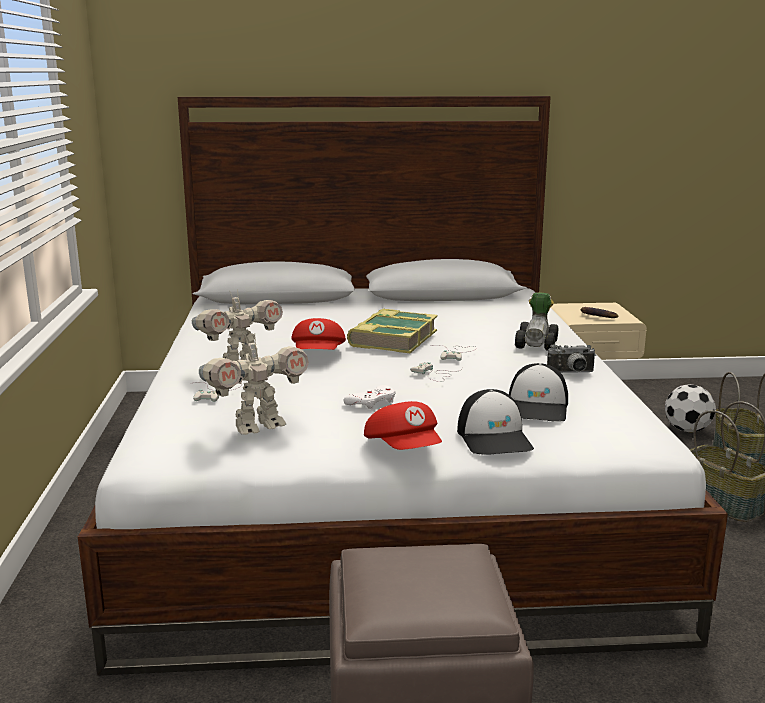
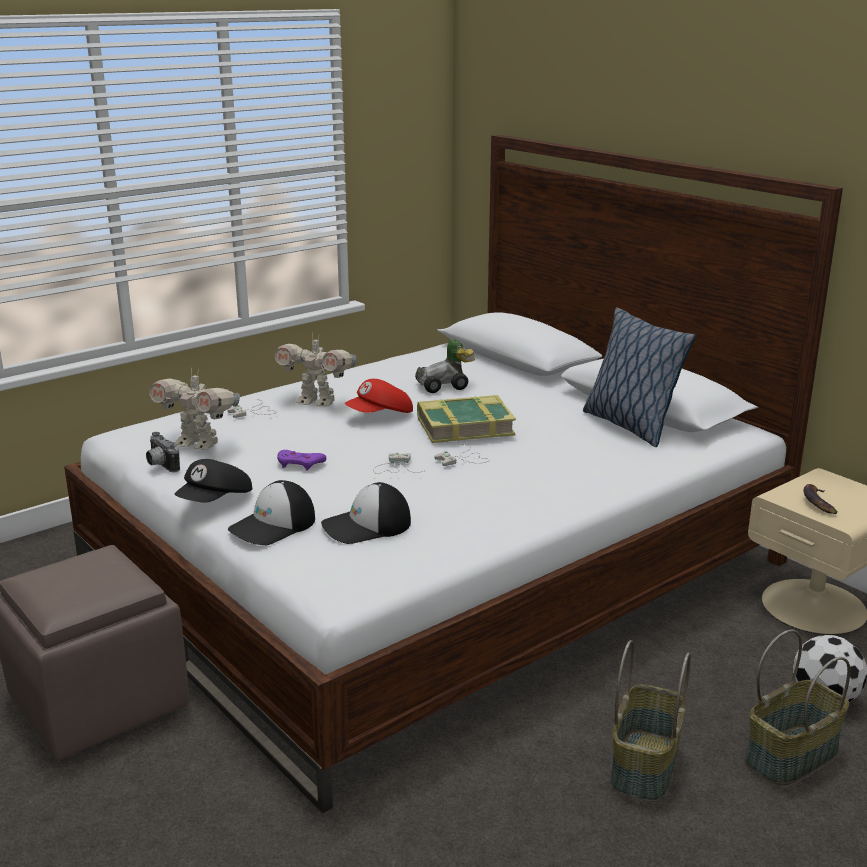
camera: 55 degrees right, 5 degrees up
(372, 402) = (300, 464): white game controller -> purple game controller
(404, 449) = (216, 501): red cap -> black cap
(464, 306) = (630, 425): none -> pillow
(538, 343) = (558, 485): toy car -> toy car (445, 386)
(571, 373) = (485, 519): camera -> camera (160, 465)

